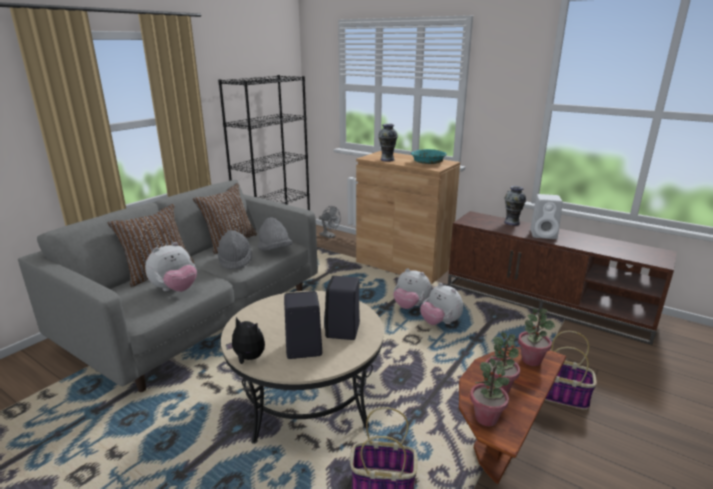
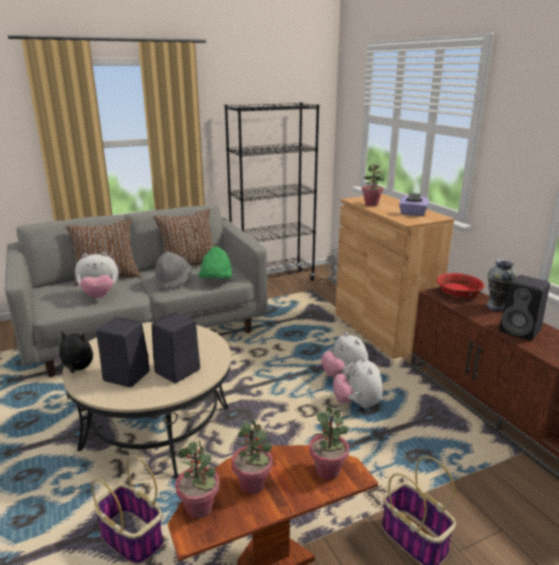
camera: 30 degrees right, 0 degrees up
(248, 358) = (77, 369): plush toy -> plush toy turned 45 degrees counterclockwise
(274, 250) = (216, 280): grey hat -> green hat
(387, 159) = (371, 204): vase -> potted plant
(428, 162) = (412, 213): turquoise bowl -> purple tissue box
(478, 218) = (458, 293): none -> red bowl
(544, 234) = (521, 331): white speaker -> black speaker

